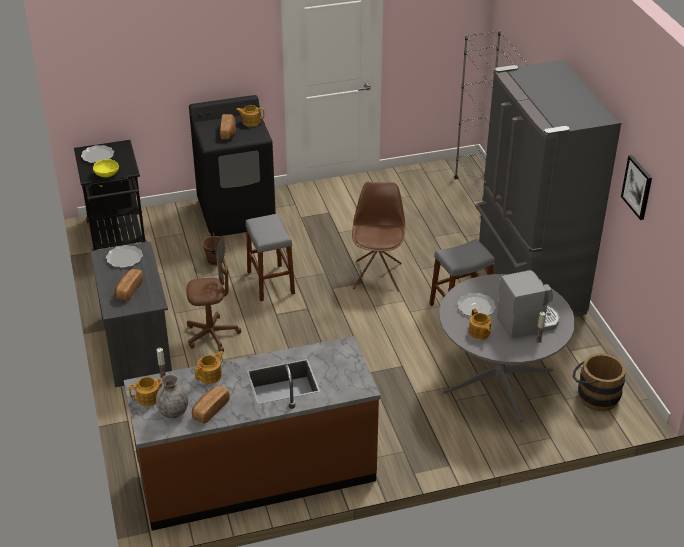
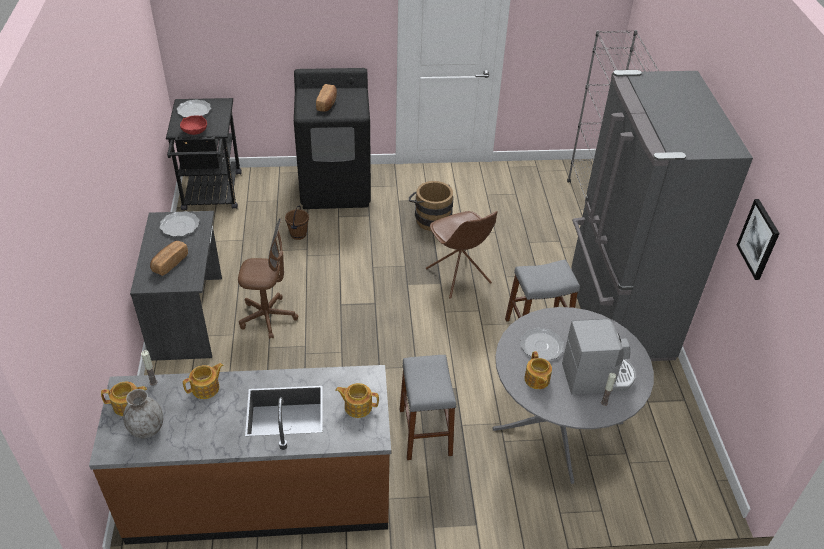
camera: 10 degrees right, 5 degrees up
(107, 174) = (195, 131): yellow bowl -> red bowl
(210, 409) = (189, 433): bread -> none
(251, 122) = (354, 96): teapot -> teapot (357, 406)
(270, 282) = (346, 268): grey stool -> grey stool (425, 432)
(377, 275) = (458, 277): brown chair -> brown chair turned 135 degrees clockwise
(594, 395) = (664, 464): brown bucket -> brown bucket (430, 218)

